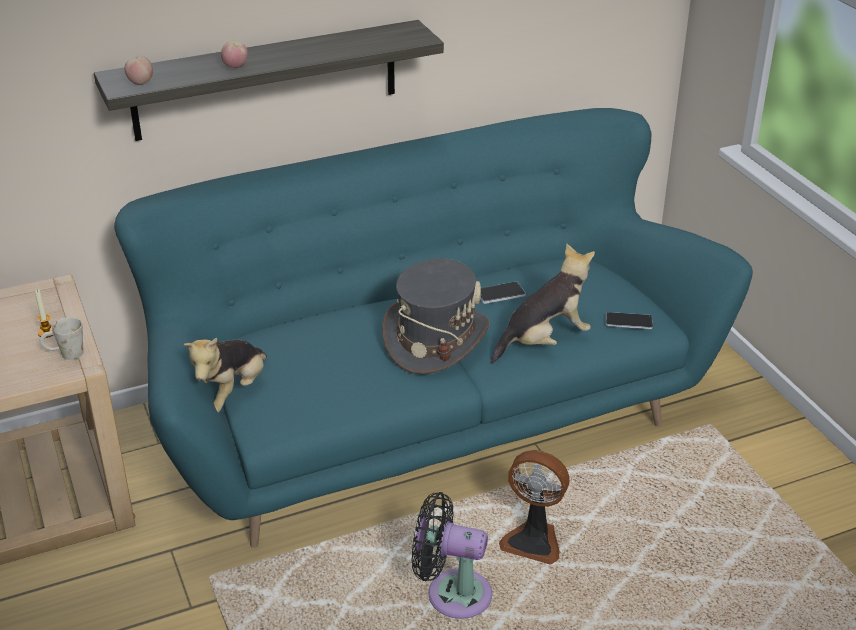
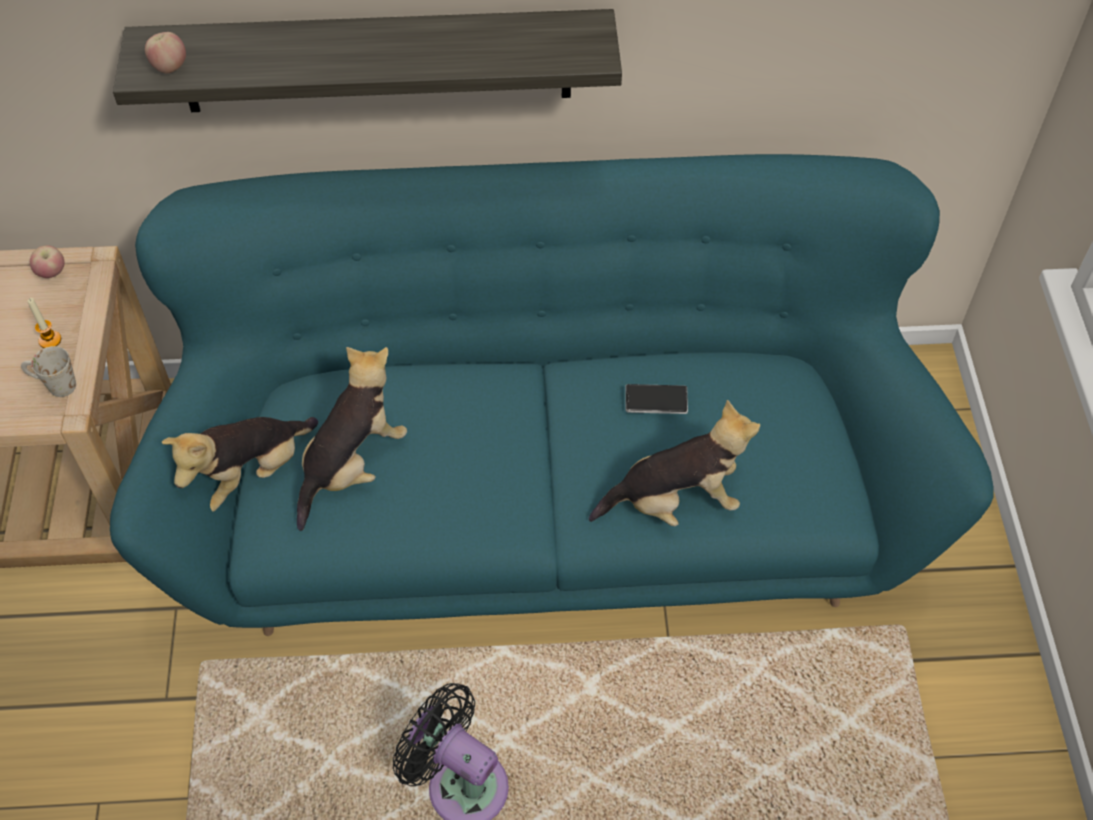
camera: 20 degrees right, 20 degrees up
(235, 67) = (307, 62): apple -> apple (52, 273)
(305, 372) = (352, 464): none -> plush toy
(435, 339) = (535, 458): grey hat -> none
(533, 541) = (591, 737): fan -> none
(628, 322) = (804, 502): phone -> none

